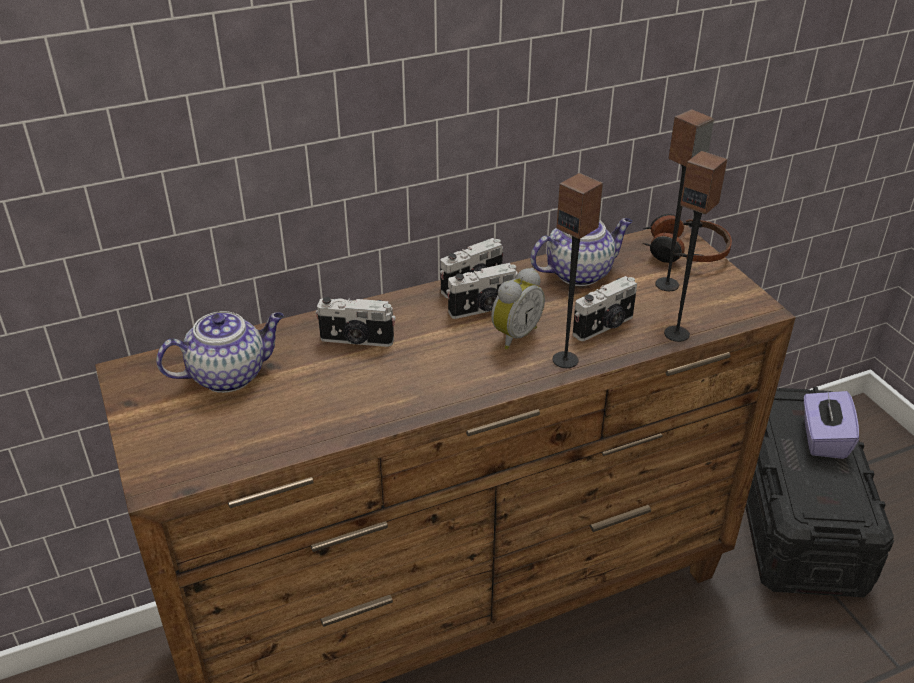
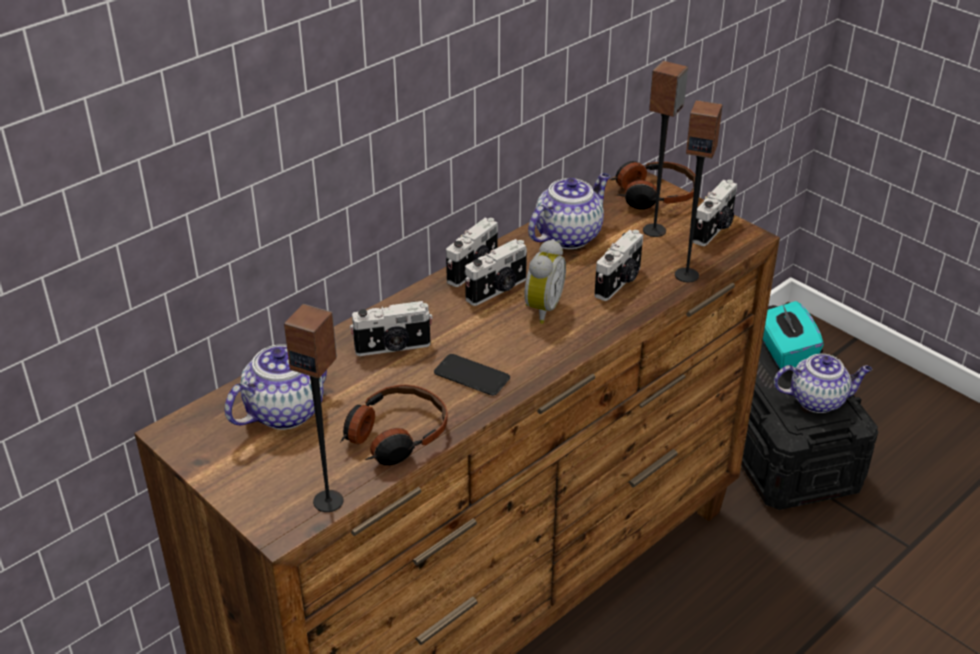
camera: 20 degrees left, 0 degrees up
(308, 423) = (394, 436): none -> headphones
(412, 383) = (471, 376): none -> phone
(565, 360) = (601, 321): speaker -> speaker (328, 501)
(730, 296) = (715, 229): none -> camera
(823, 439) = (785, 352): purple tissue box -> turquoise tissue box
(838, 494) = (818, 400): none -> teapot

